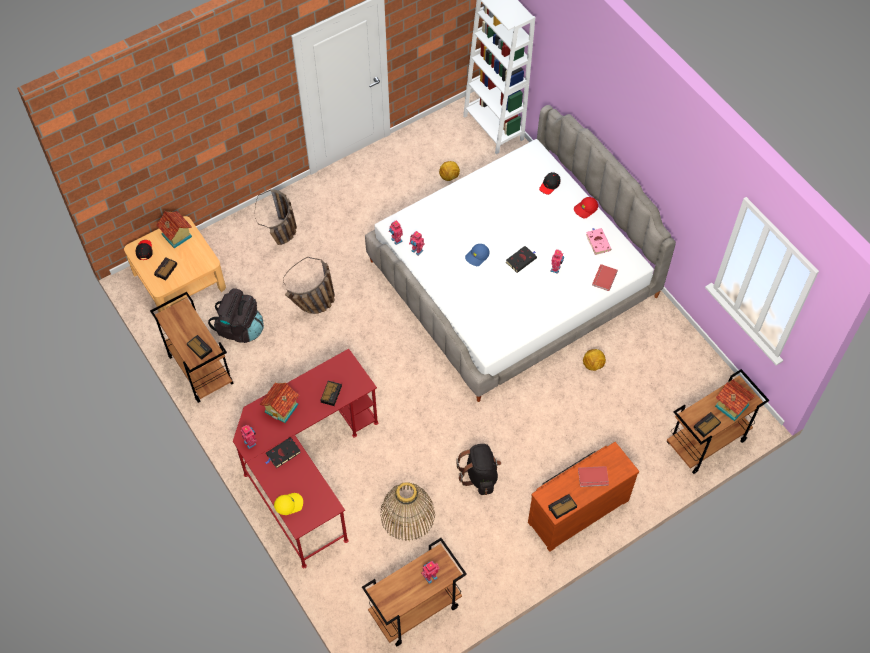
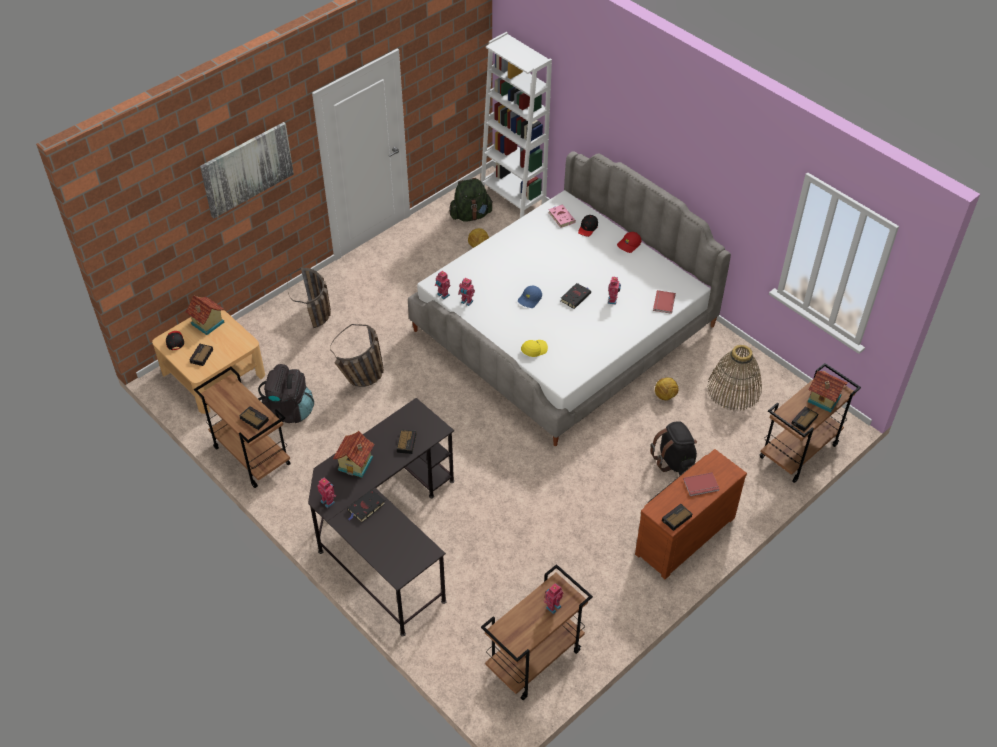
camera: 10 degrees left, 10 degrees down
(222, 103) = (247, 169): none -> picture
(289, 504) = (382, 556): yellow cap -> yellow cap (534, 349)
(306, 469) = (386, 537): red desk -> black desk
(407, 515) = (505, 566): basket -> basket (733, 390)
(448, 142) = (471, 215): none -> green backpack
(480, 475) = (573, 516): black backpack -> black backpack (674, 461)
(597, 242) = (648, 271): pink book -> pink book (561, 217)

